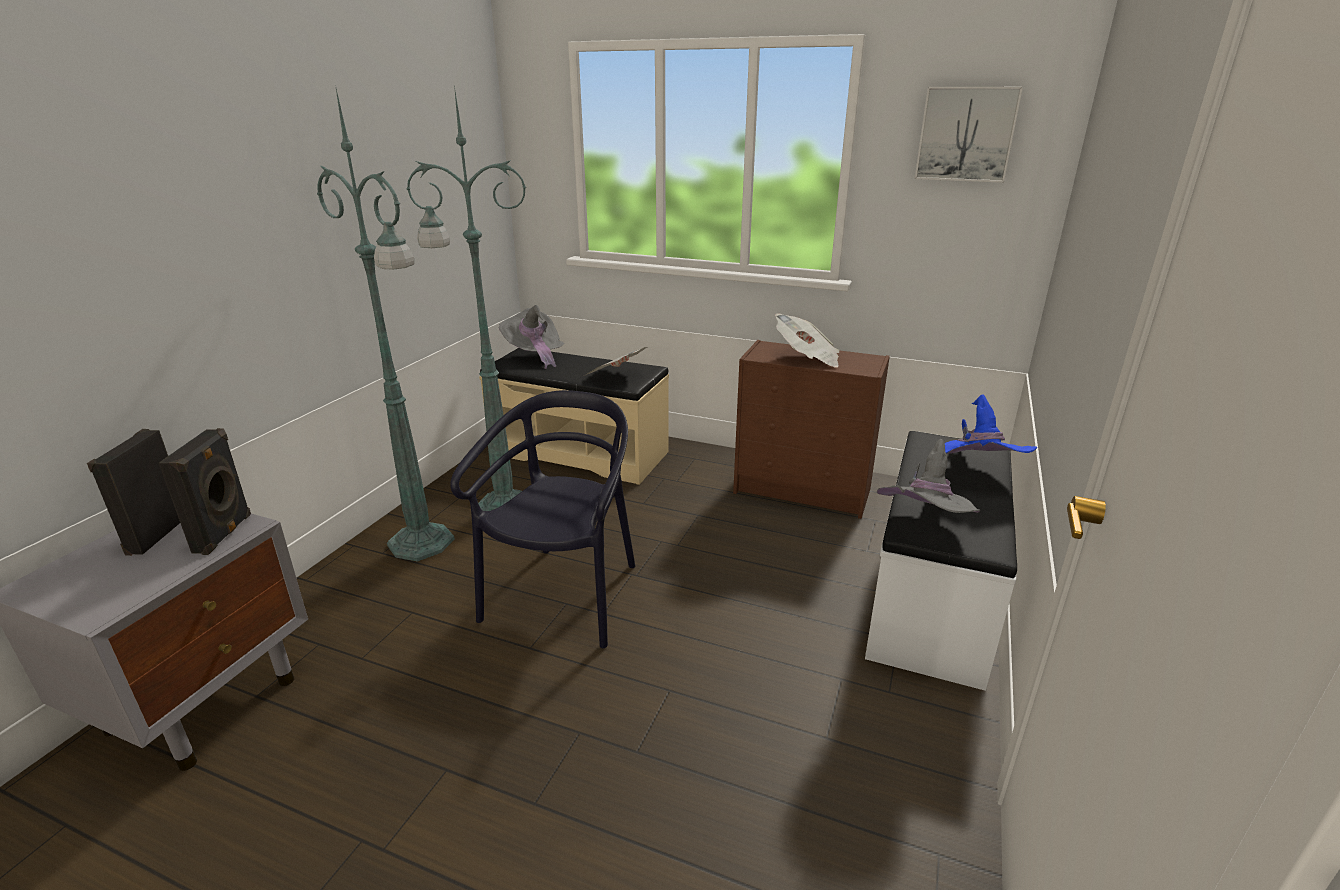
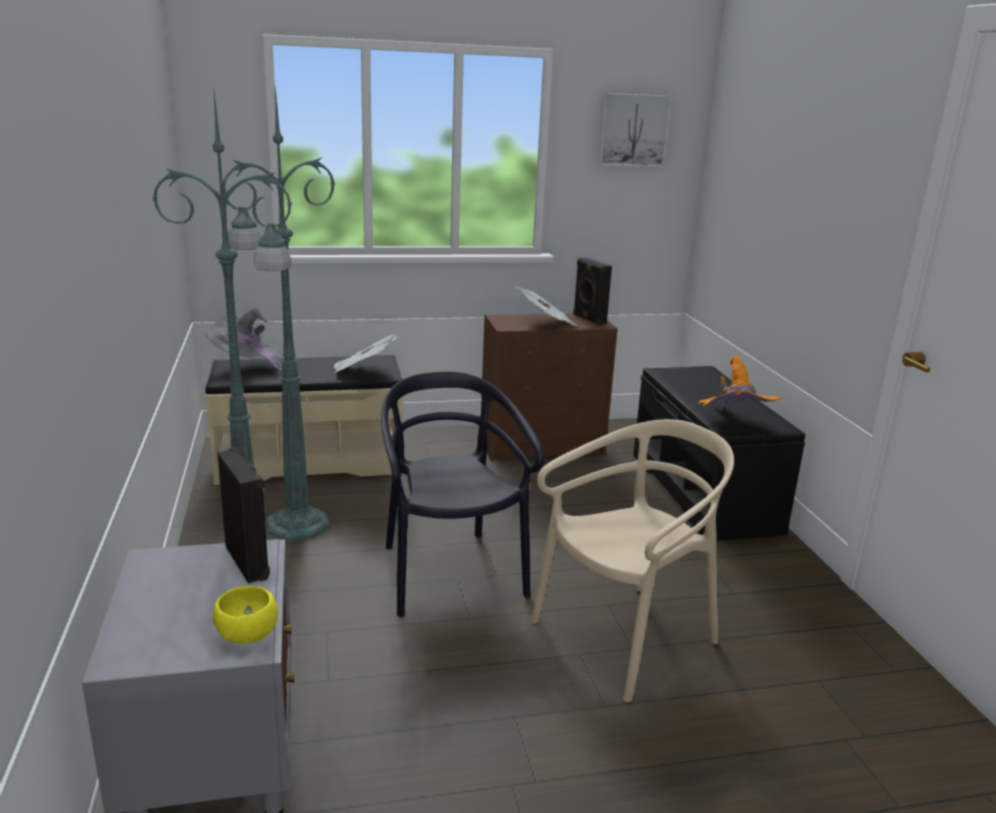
camera: 35 degrees left, 5 degrees down
(114, 600) = (245, 635): none -> yellow bowl
(156, 534) = (172, 583): black speaker -> black speaker (588, 319)
(644, 735) = (626, 637): none -> beige chair
(923, 528) = (733, 424): grey hat -> orange hat
(934, 597) = (704, 492): white bench -> black bench
(975, 475) = (719, 387): blue hat -> none

